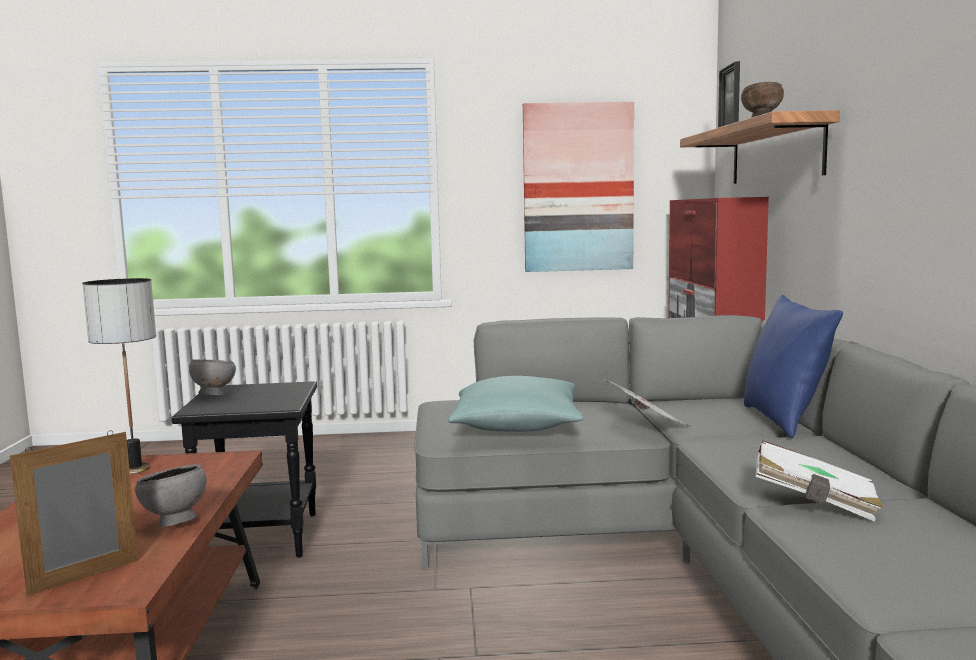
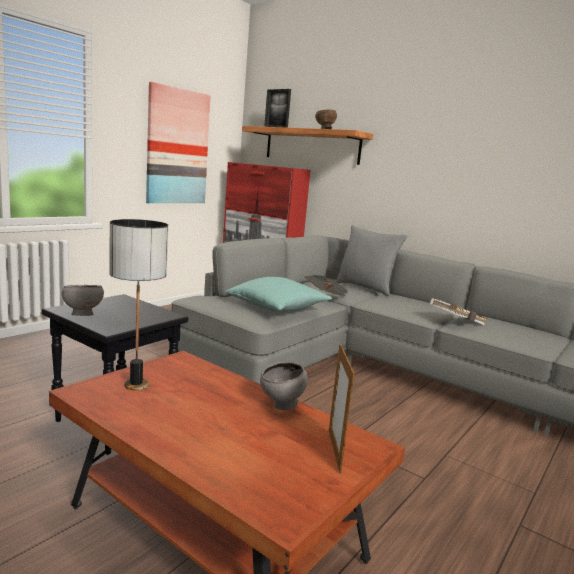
camera: 50 degrees left, 5 degrees up
(784, 420) = (365, 288): blue pillow -> grey pillow

